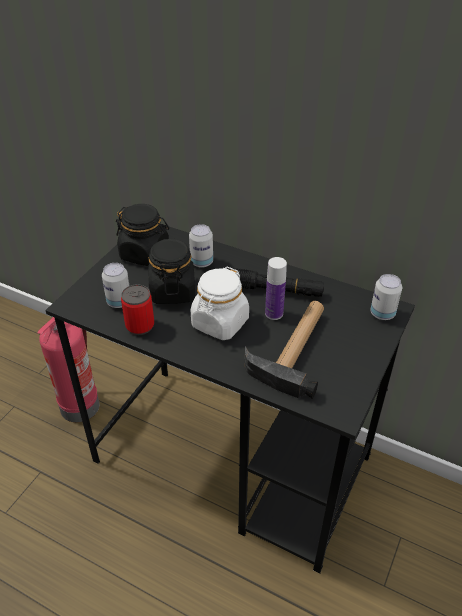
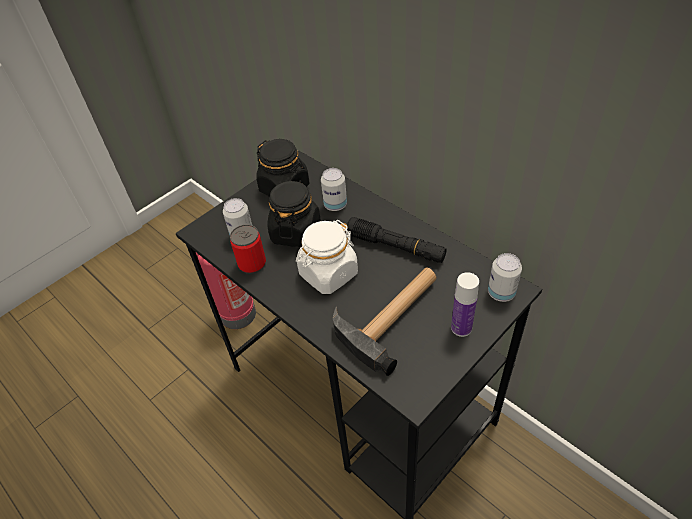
camera: 20 degrees right, 5 degrees up
(274, 313) = (386, 273): bottle -> bottle (461, 328)

